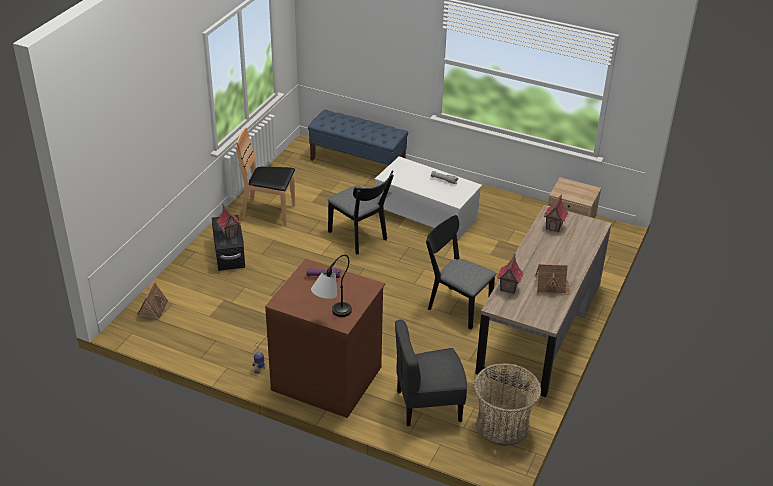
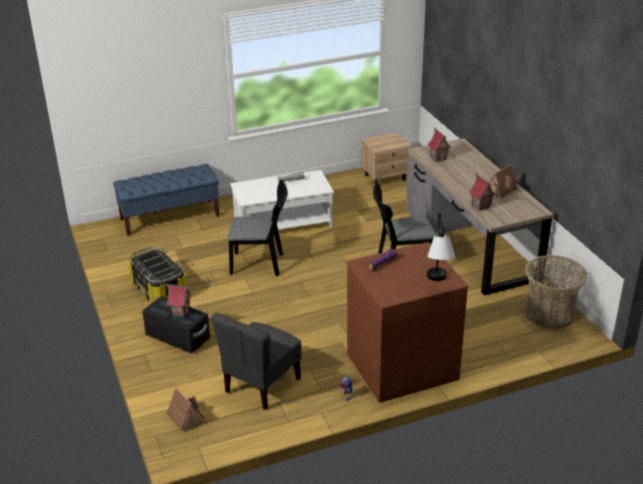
camera: 45 degrees left, 5 degrees down
(269, 213) = (159, 289): brown chair -> storage box
(428, 405) = (491, 334): grey chair -> grey chair (261, 385)

